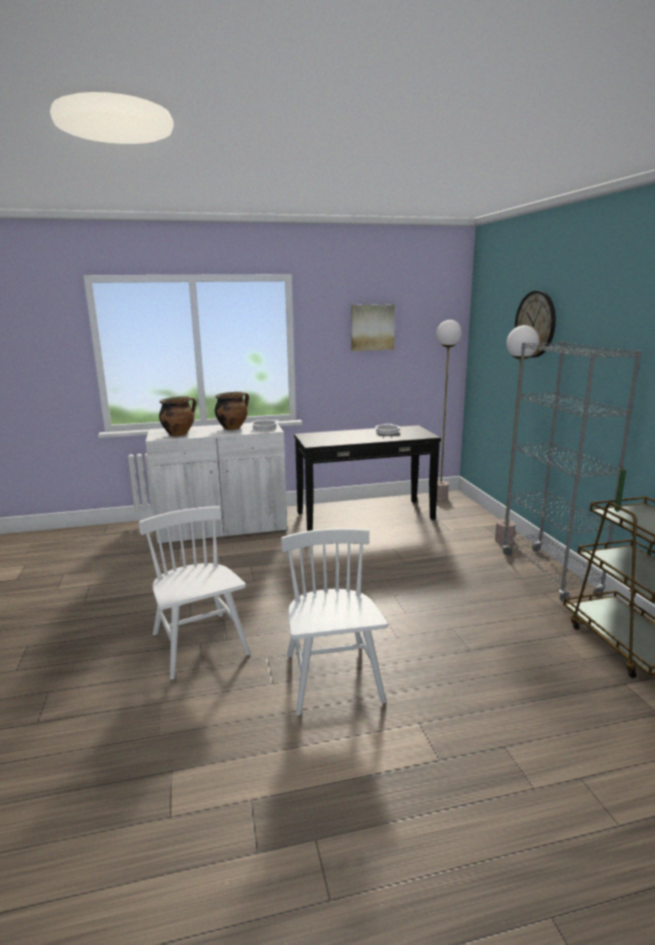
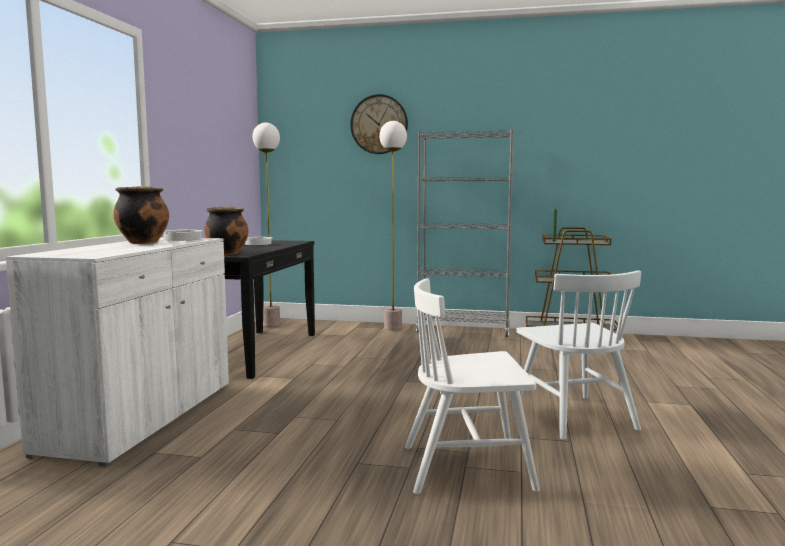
camera: 65 degrees left, 10 degrees down
(179, 434) = (103, 251): cooking pot -> cooking pot (227, 253)
(333, 678) = (573, 417): white chair -> white chair turned 120 degrees counterclockwise
(372, 327) = (204, 121): picture -> none

